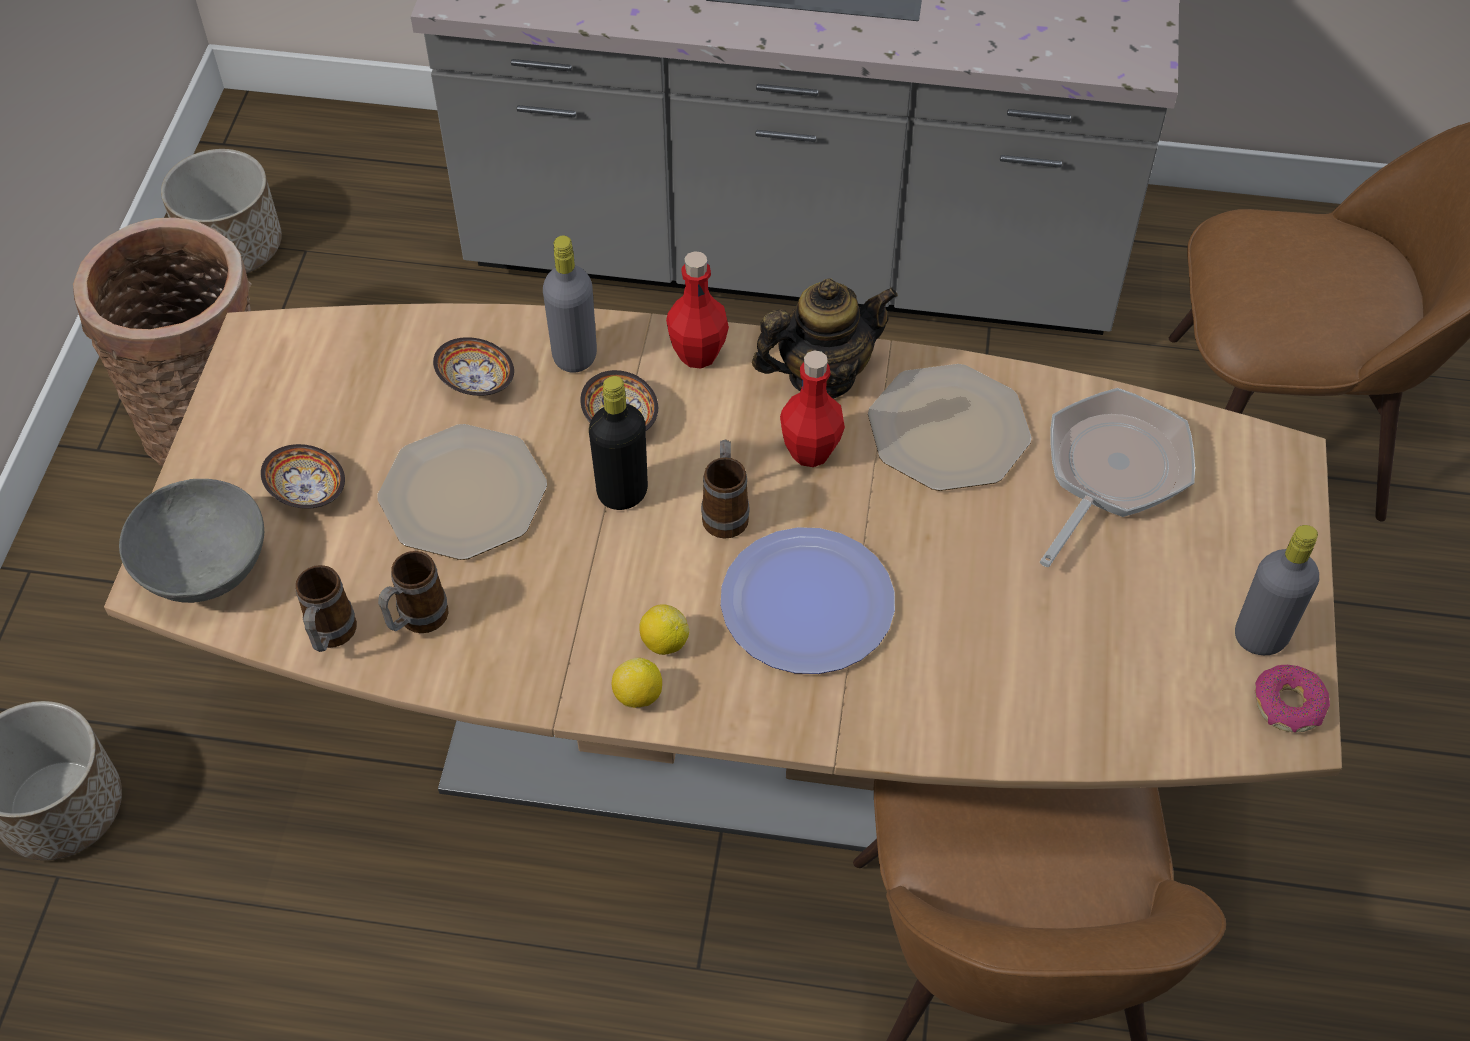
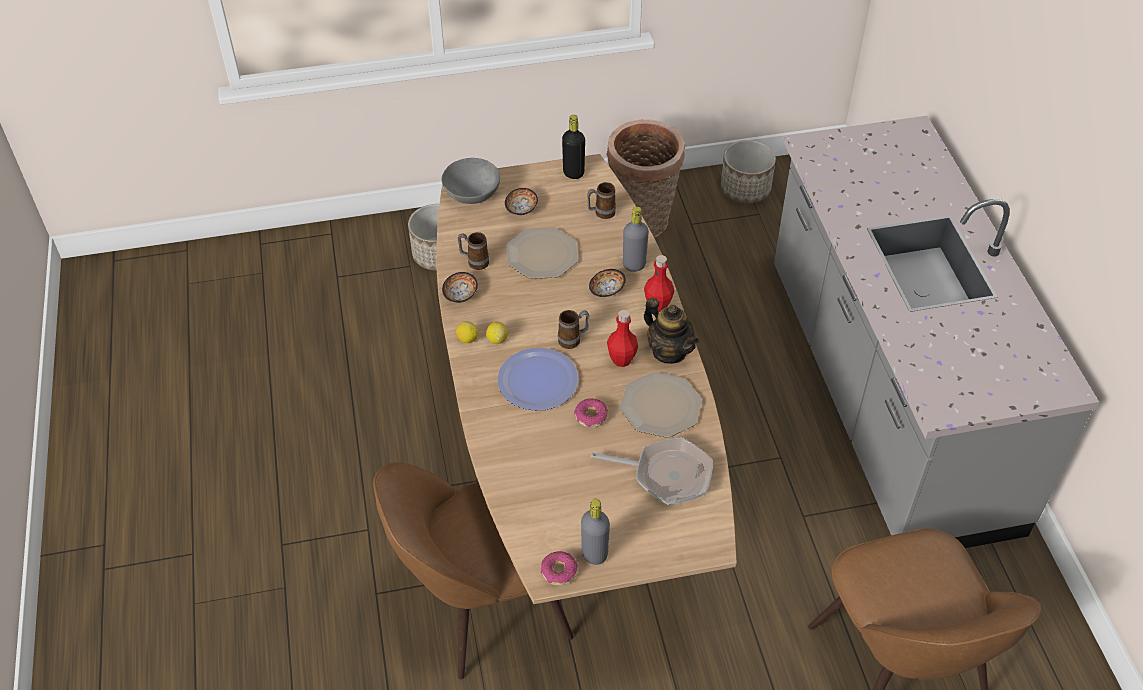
camera: 70 degrees right, 5 degrees down
(330, 637) = (456, 240): mug -> mug (601, 213)
(476, 381) = (603, 239): bowl -> bowl (460, 295)
(622, 493) = (567, 303): black bottle -> black bottle (573, 173)
(934, 543) = (591, 416): none -> donut

